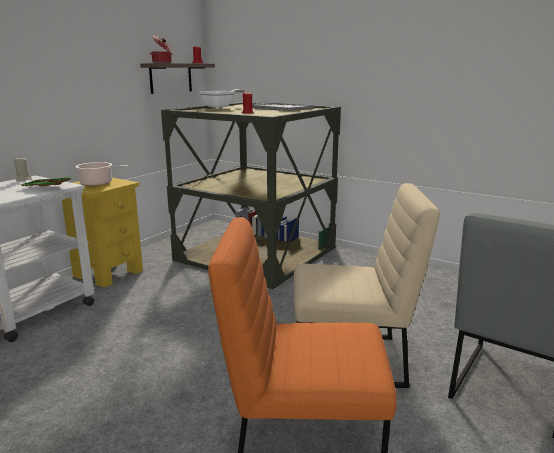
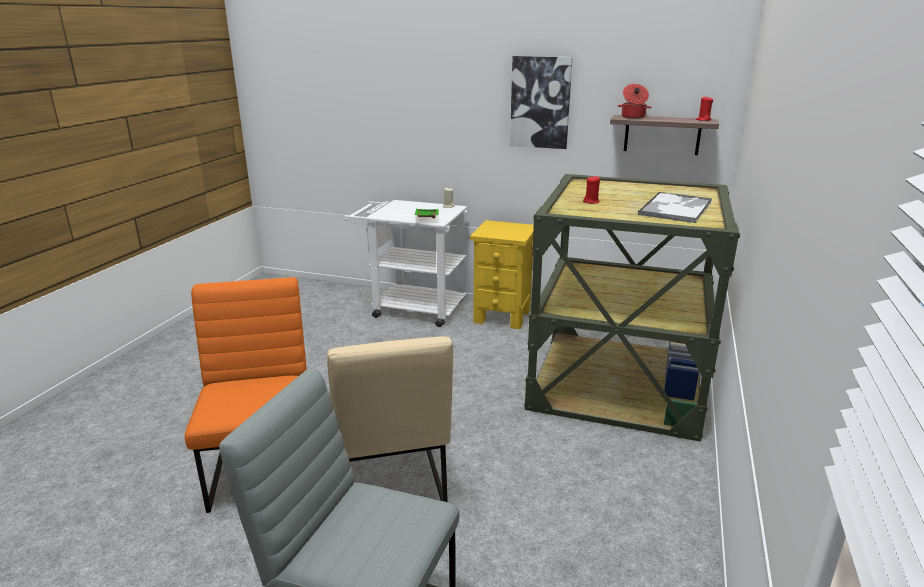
camera: 75 degrees right, 5 degrees up
(84, 54) = (540, 102): none -> picture
(98, 183) = (506, 230): cooking pot -> none
(221, 106) = (638, 185): frying pan -> none

